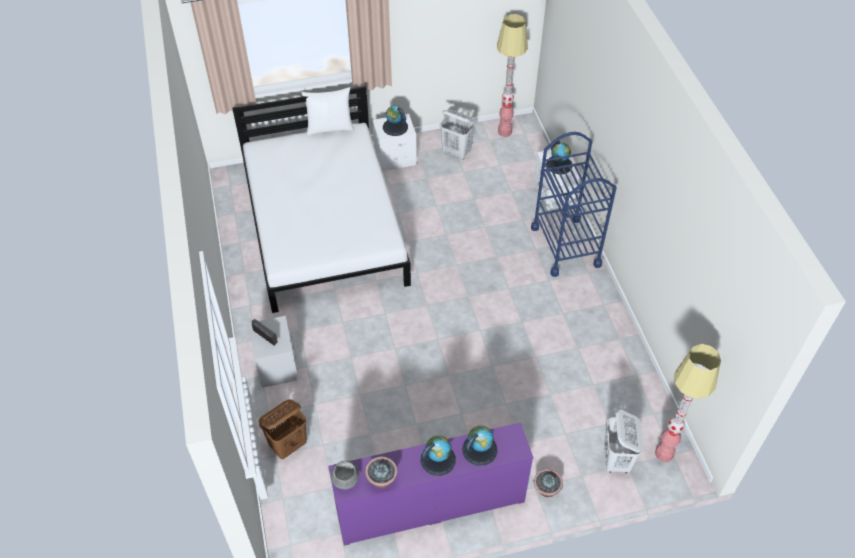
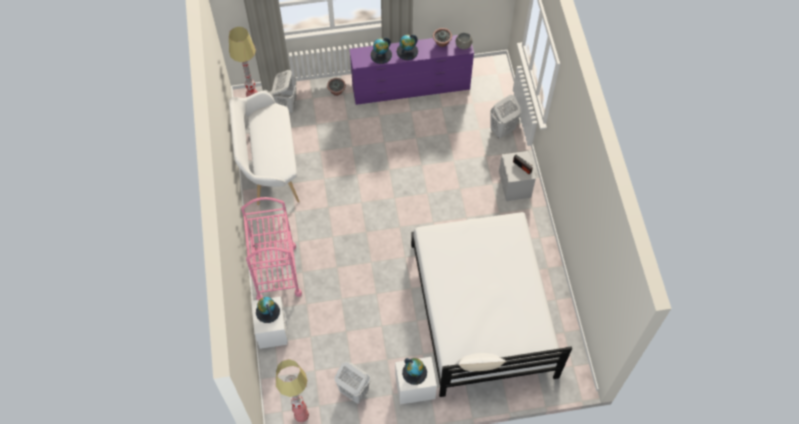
camera: 175 degrees left, 10 degrees up
(288, 445) = (502, 130): brown laundry basket -> white laundry basket
(565, 246) = (276, 273): blue cart -> pink cart
(613, 368) = (269, 166): none -> white bench

